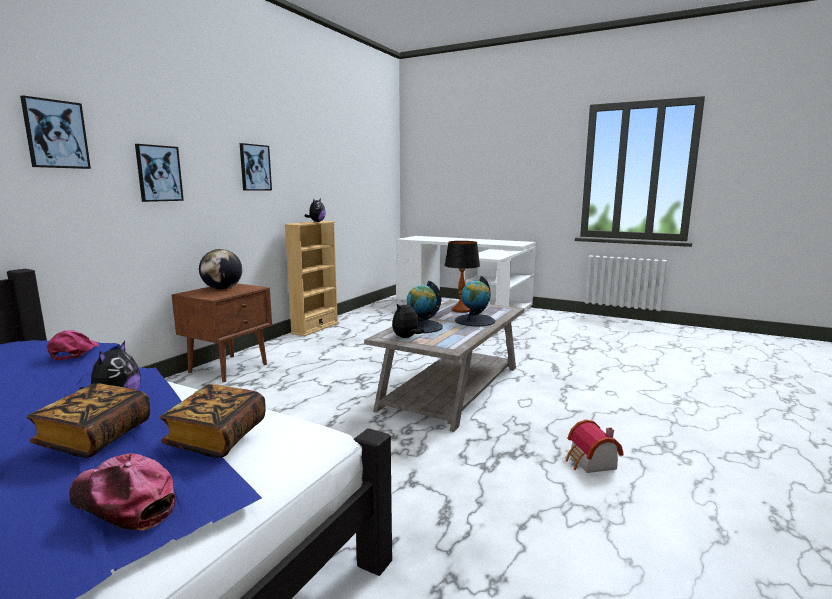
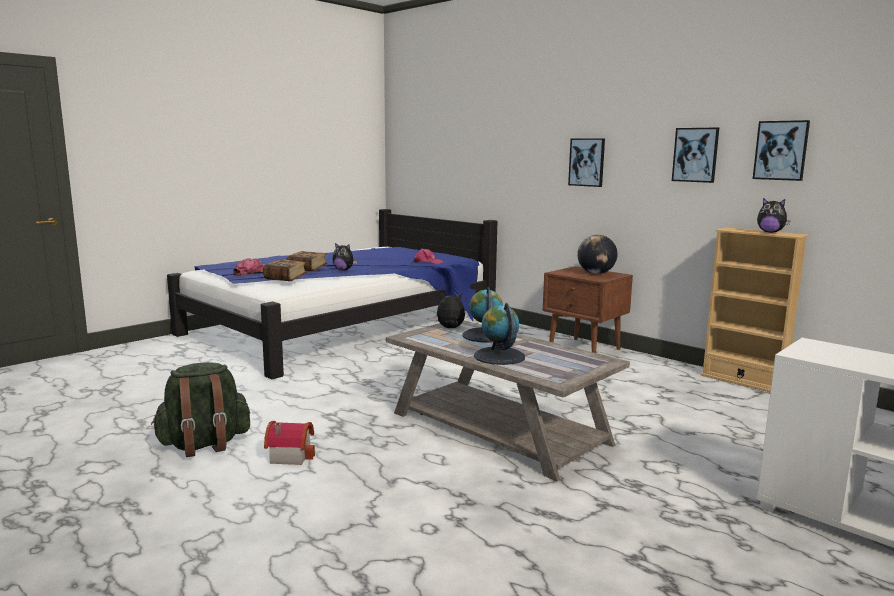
camera: 105 degrees right, 0 degrees up
(56, 134) = (526, 136): picture -> picture (781, 150)
(406, 338) = (450, 328): plush toy -> plush toy turned 60 degrees counterclockwise
(461, 310) = (556, 357): table lamp -> none
(637, 529) = (204, 445): none -> green backpack

